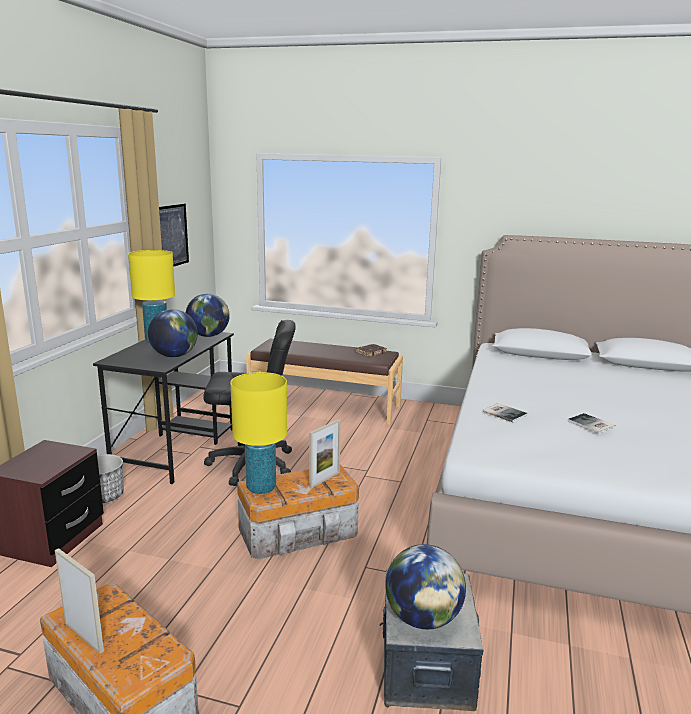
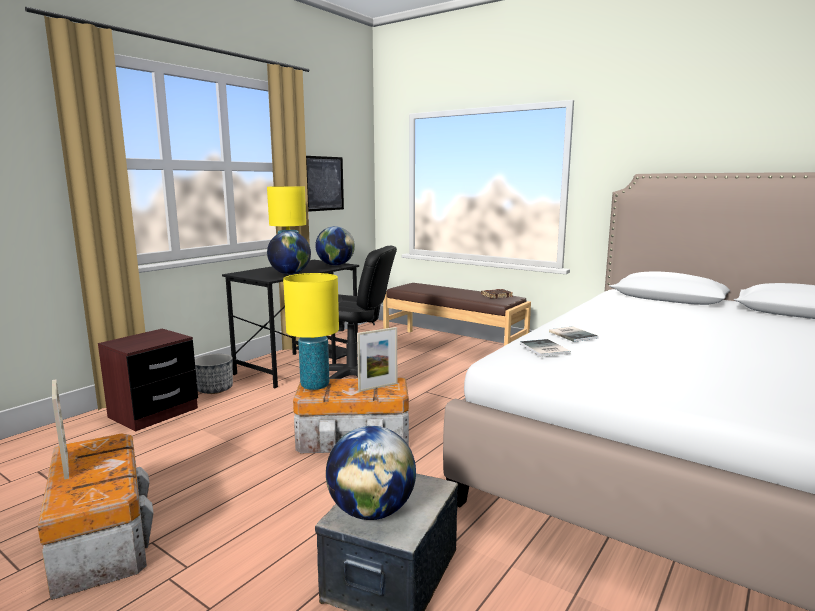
camera: 20 degrees right, 5 degrees down
(591, 425) = (671, 352): book -> book (543, 349)

